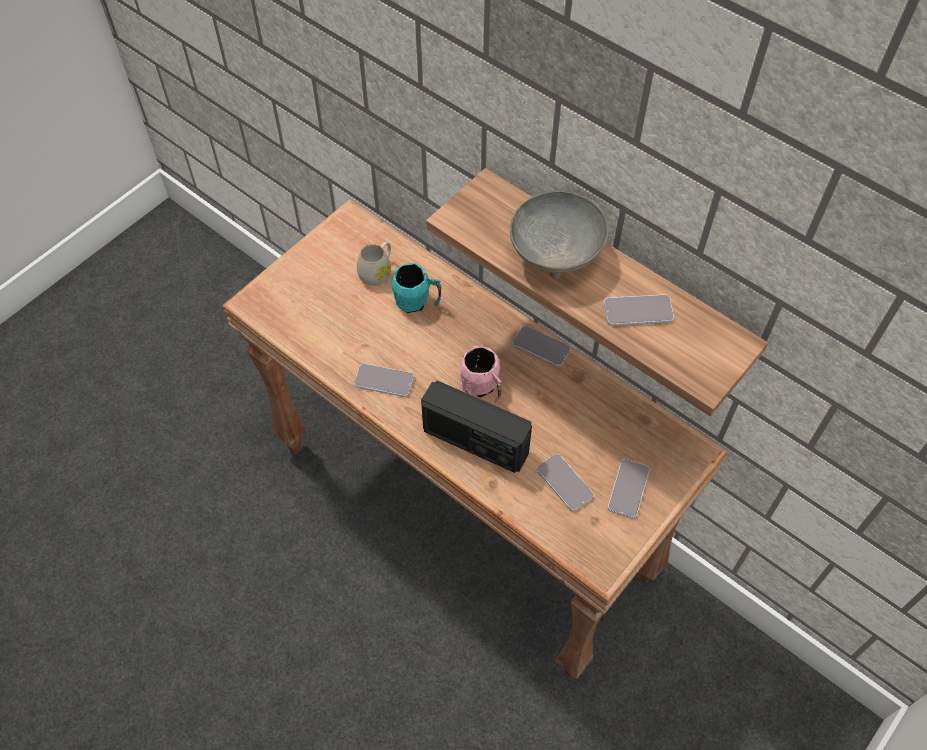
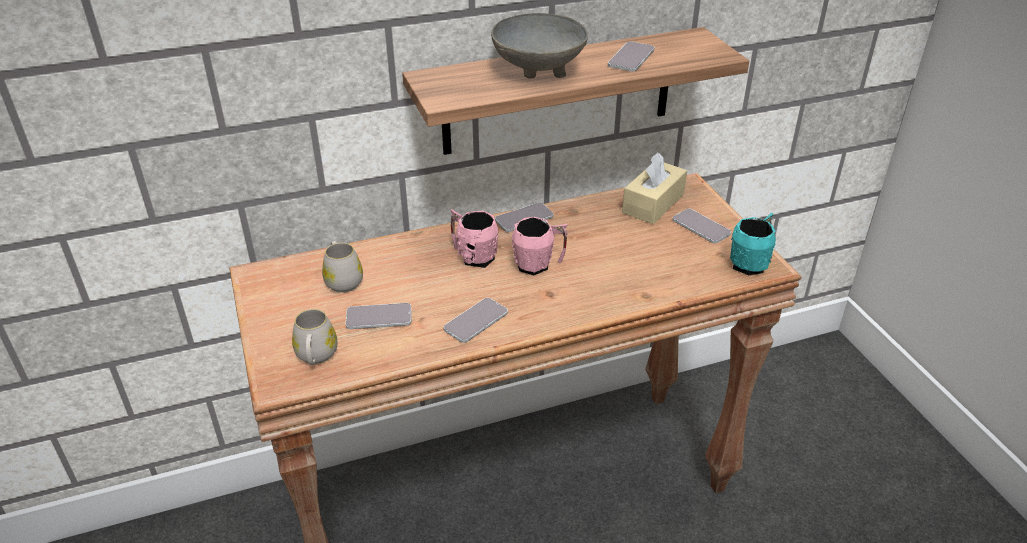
camera: 60 degrees left, 20 degrees down
(288, 307) = (316, 357): none -> white mug
(417, 302) = (405, 268): turquoise mug -> turquoise mug (751, 262)
(463, 337) = (473, 255): none -> pink mug
(475, 441) = (593, 289): radio -> none
(564, 483) = (673, 256): phone -> phone (379, 317)
(639, 434) = (653, 203): none -> beige tissue box

